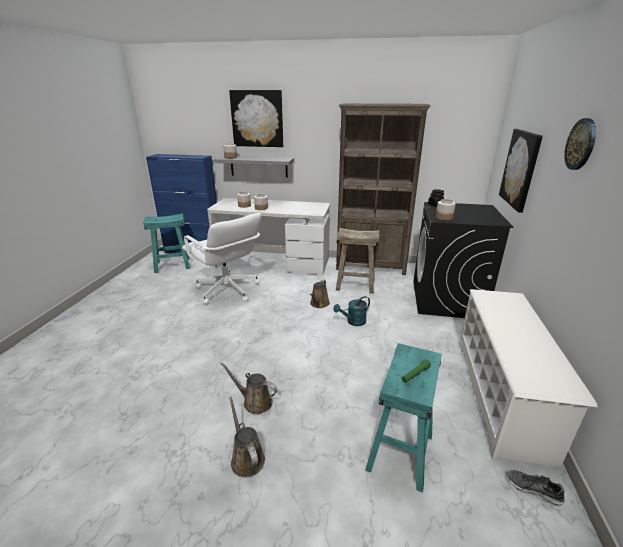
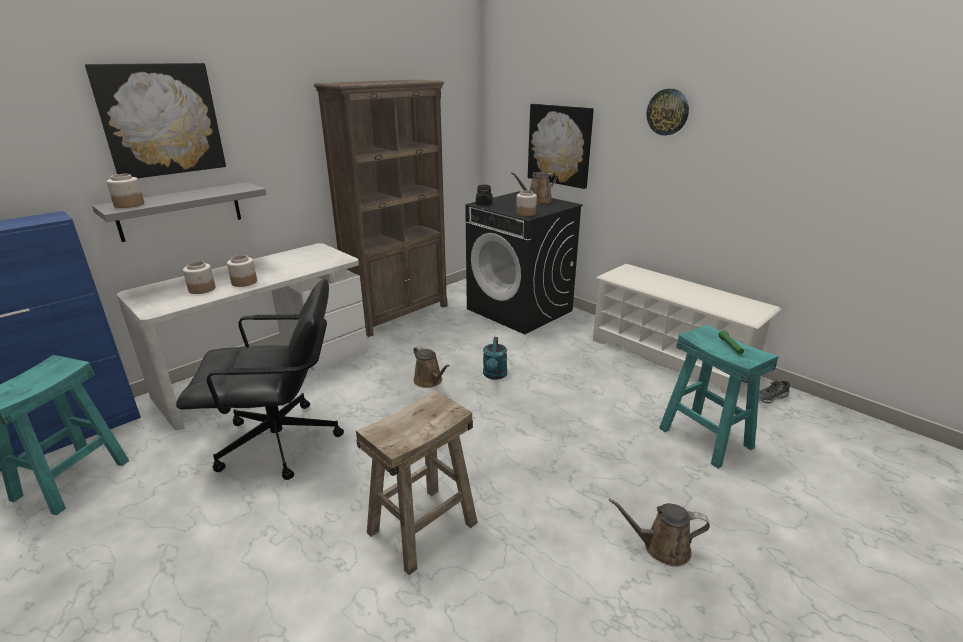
camera: 55 degrees left, 0 degrees up
(227, 290) = (281, 443): white office chair -> black office chair
(255, 402) = (573, 507): brown watering can -> brown watering can (537, 201)
(355, 284) = (423, 340): beige stool -> beige stool (422, 527)

